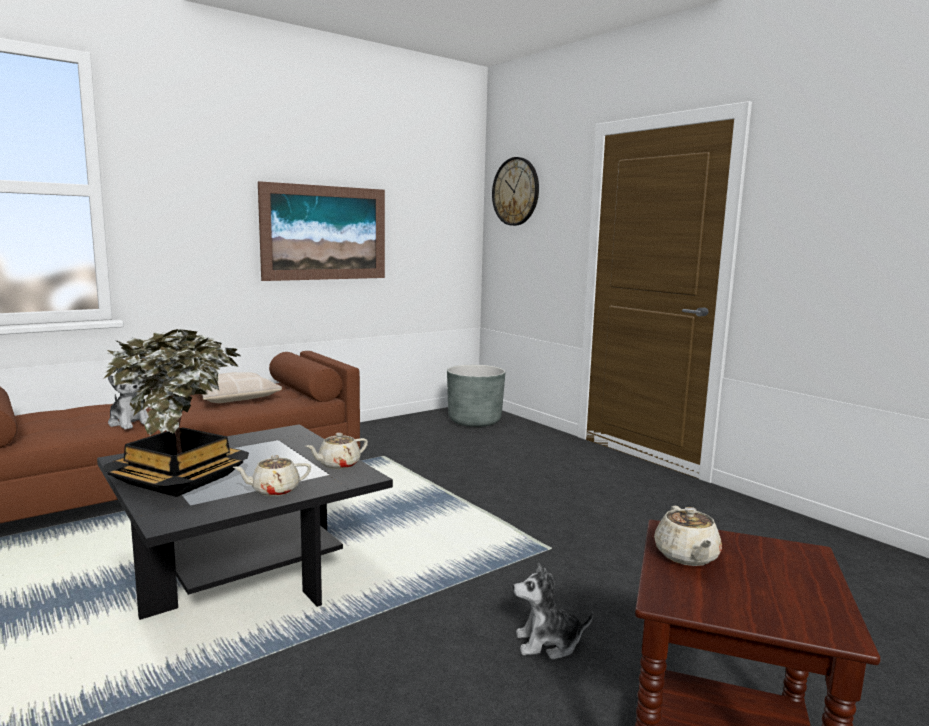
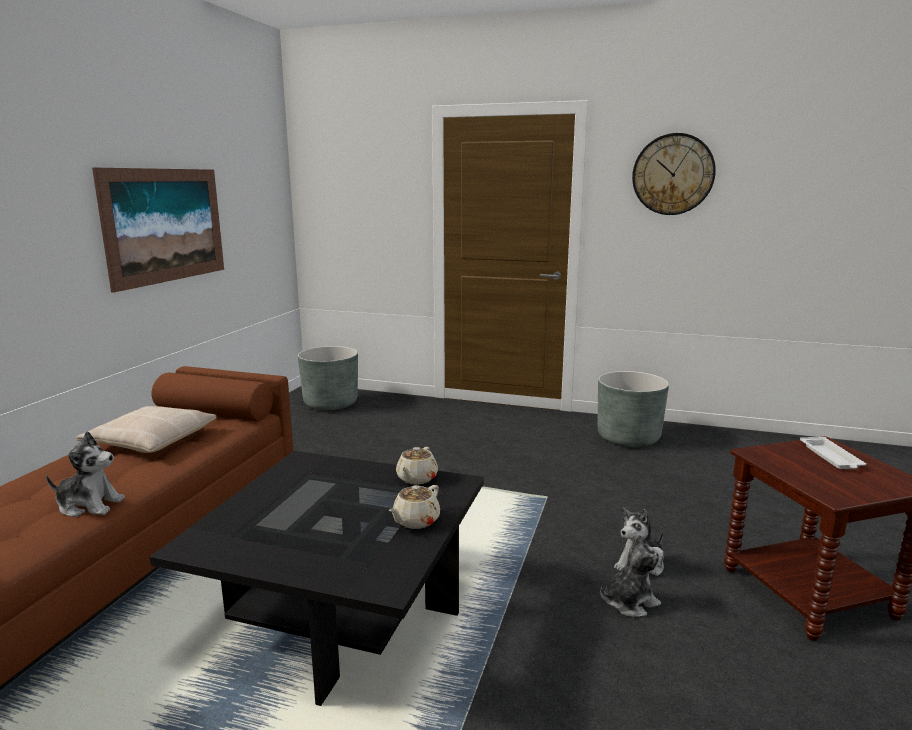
camera: 35 degrees left, 5 degrees up
(180, 479) = (305, 544): potted plant -> none
(481, 668) = (629, 602): none -> plush toy
(516, 191) = (336, 167): wall clock -> wall clock (673, 174)
(686, 556) = (791, 467): beige teapot -> none
(742, 525) = (628, 438): none -> grey planter
(774, 566) = (831, 457): none -> white tray

